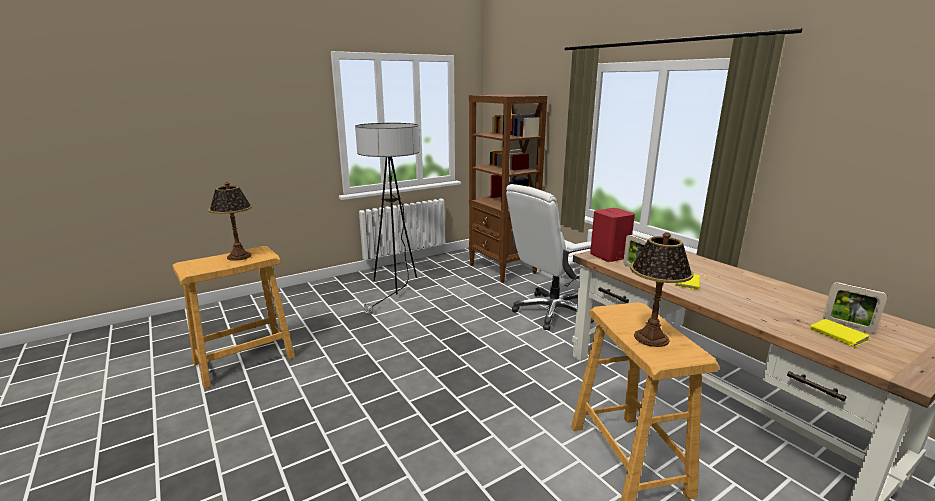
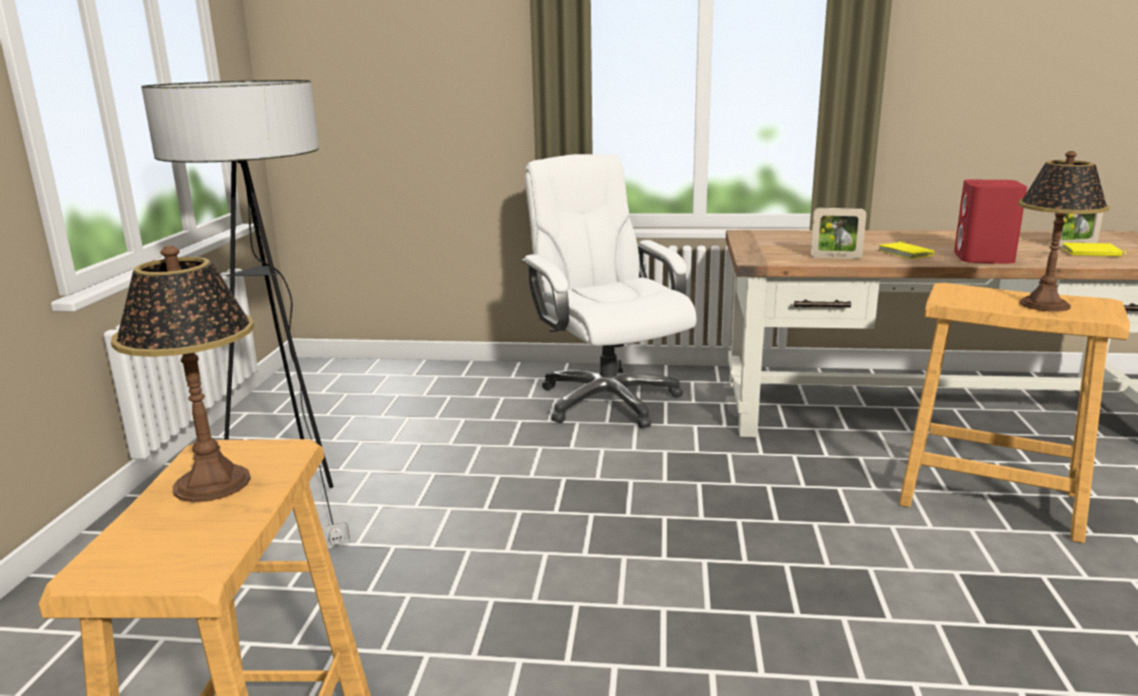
camera: 50 degrees left, 0 degrees up
(502, 269) = (416, 377): brown bookcase -> none
(553, 312) = (607, 400): white office chair -> white office chair turned 150 degrees clockwise
(609, 256) = (770, 254): red speaker -> red speaker (983, 258)

